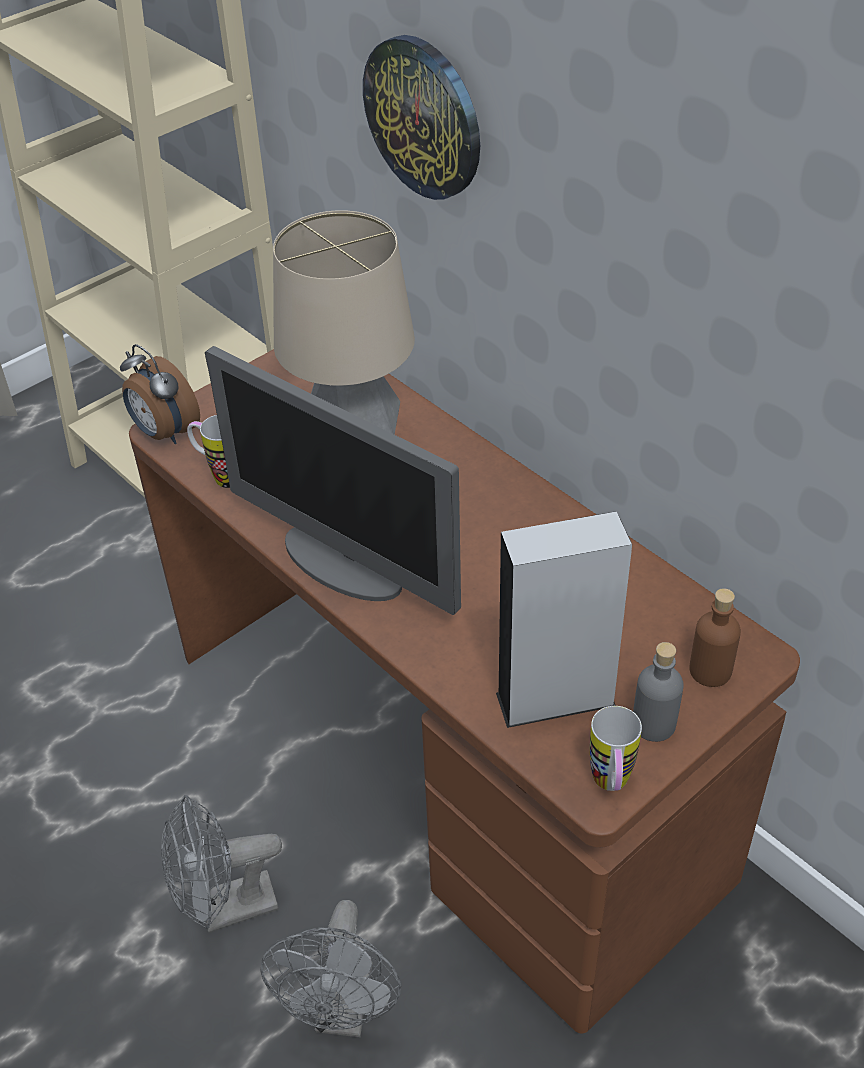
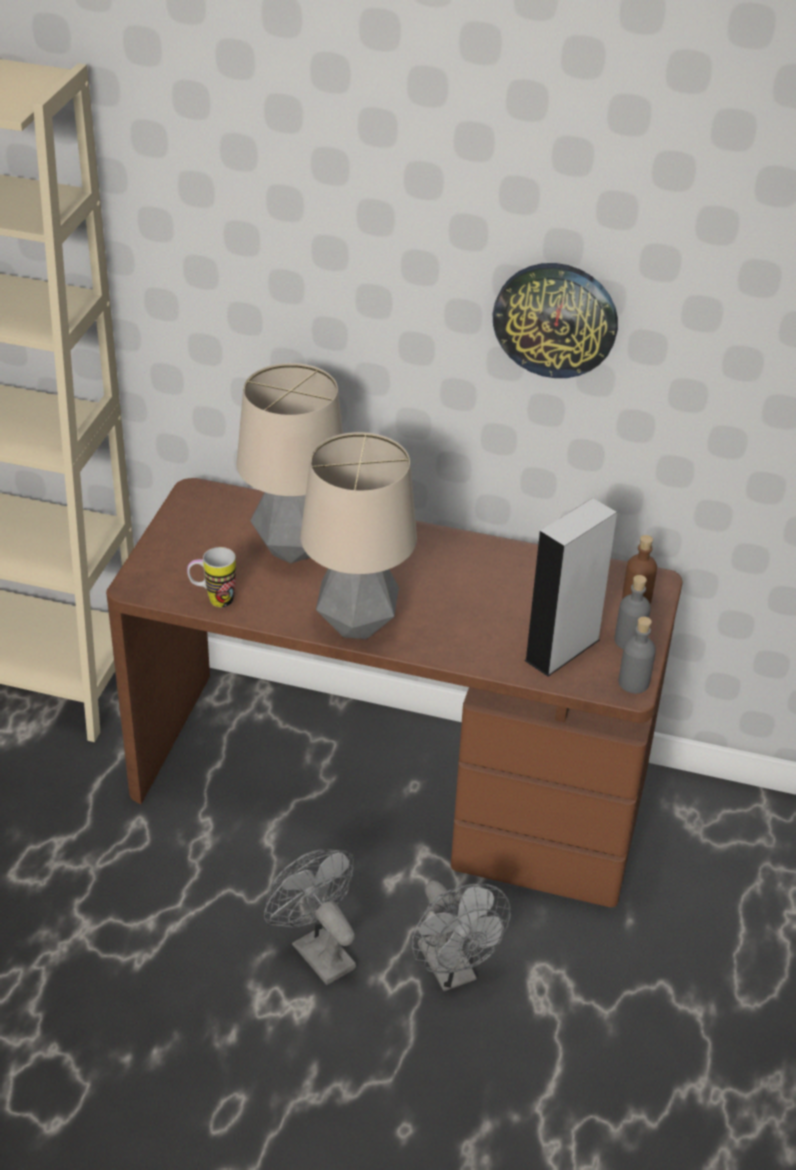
camera: 35 degrees left, 5 degrees down
(164, 433) = (139, 587): alarm clock -> none
(226, 909) = (316, 950): grey fan -> grey fan turned 105 degrees clockwise
(344, 564) = (357, 624): monitor -> table lamp
(424, 117) = (310, 283): wall clock -> wall clock (555, 319)
(611, 786) = (633, 683): mug -> grey bottle

